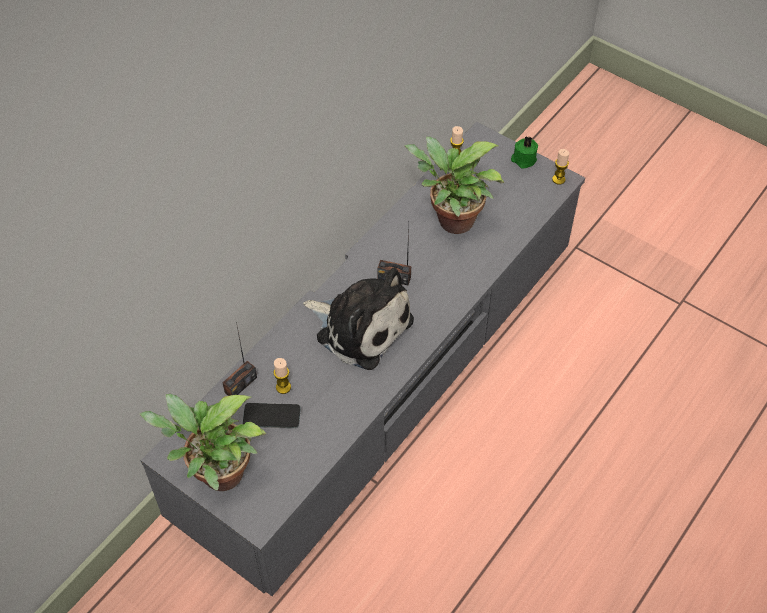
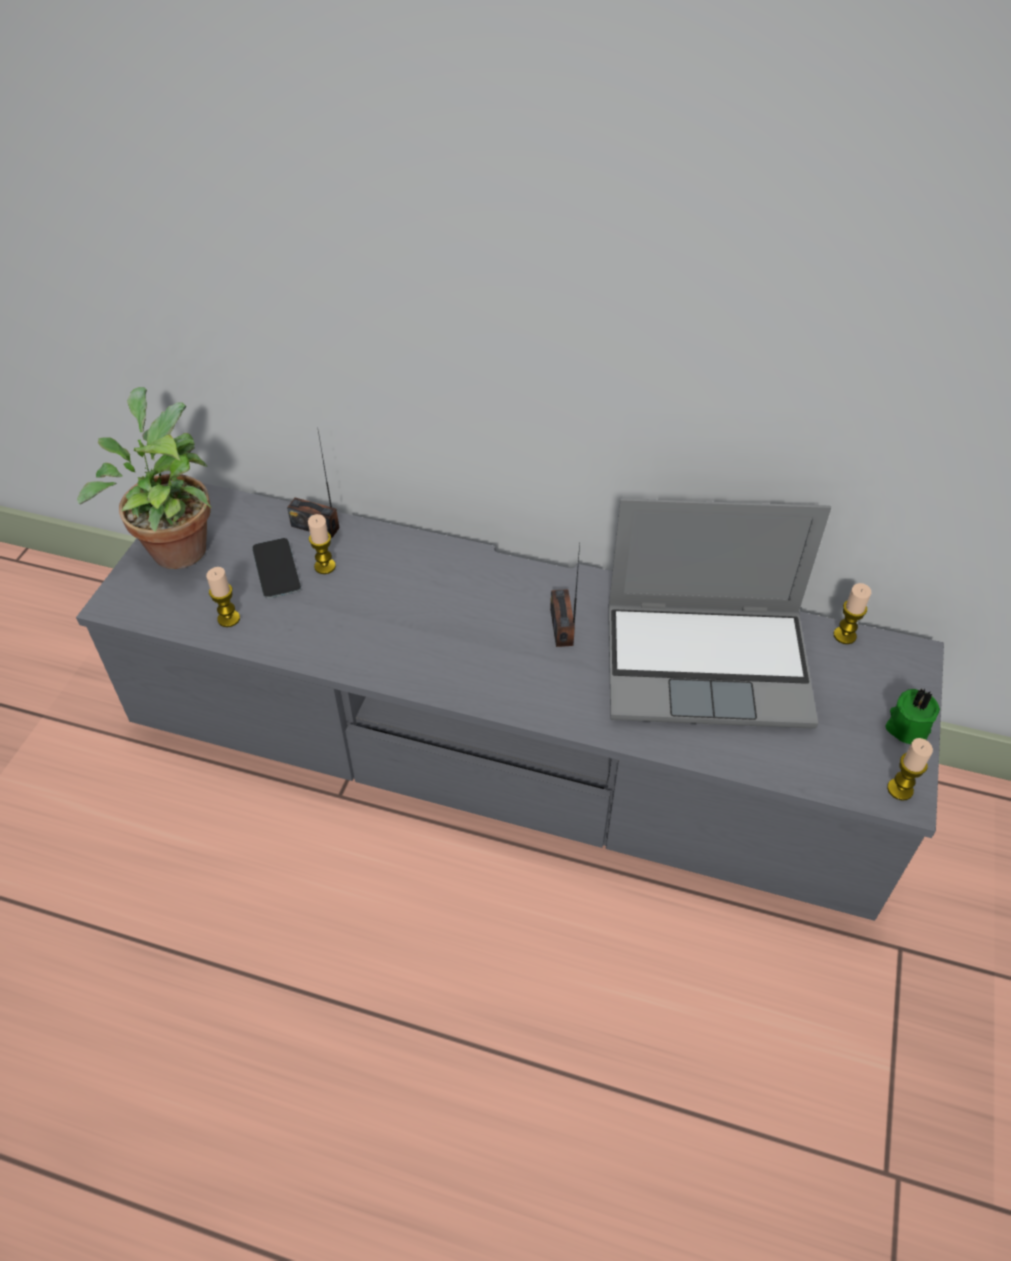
camera: 70 degrees right, 5 degrees down
(307, 453) = (229, 619): none -> candle
(360, 326) = (456, 614): plush toy -> none
(451, 221) = (709, 664): potted plant -> laptop

